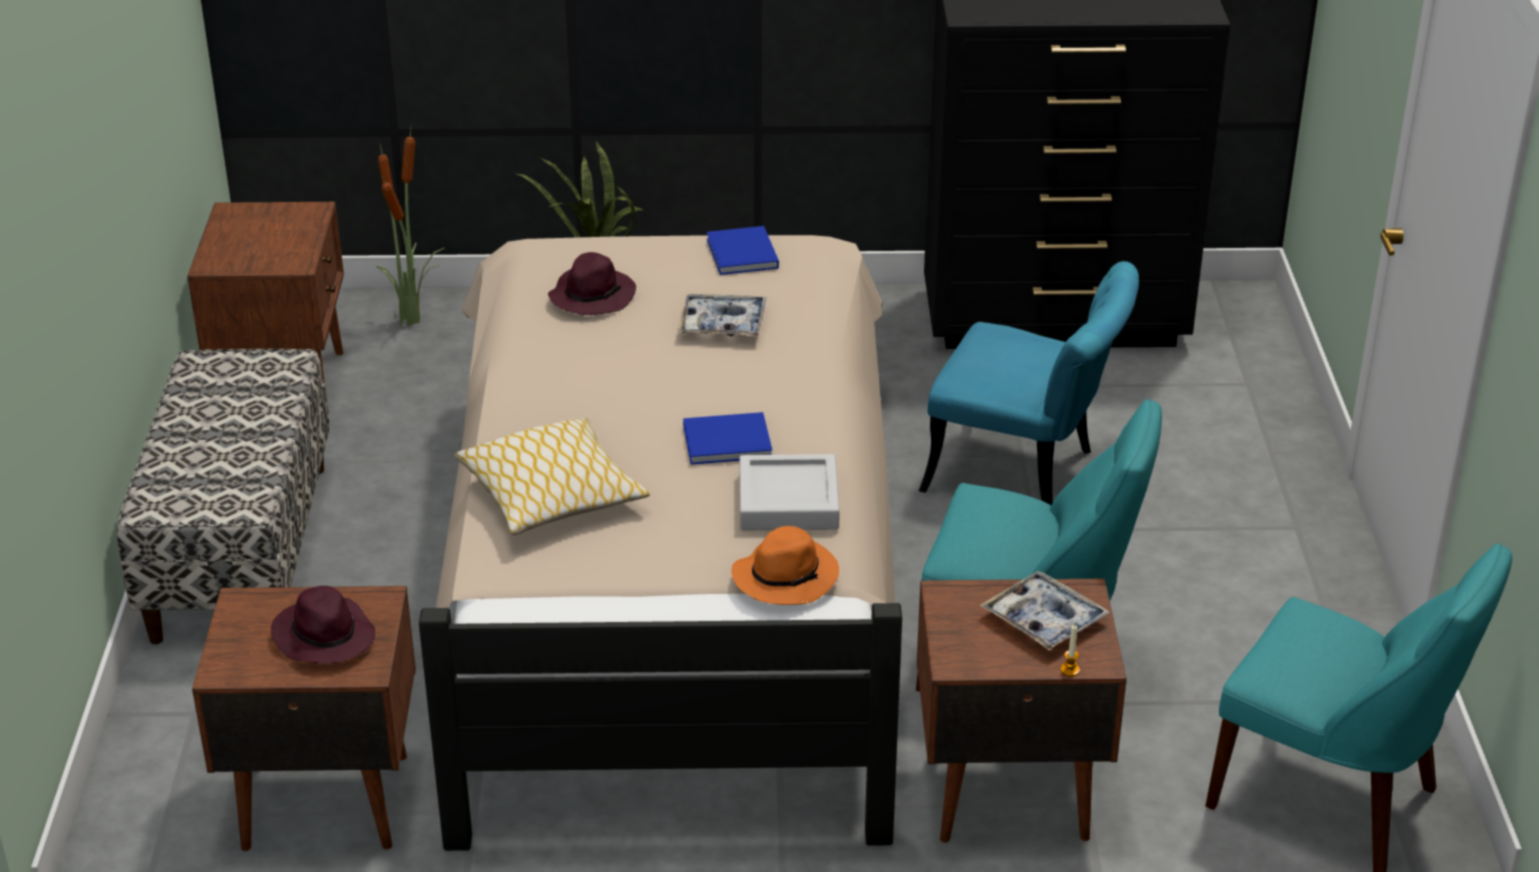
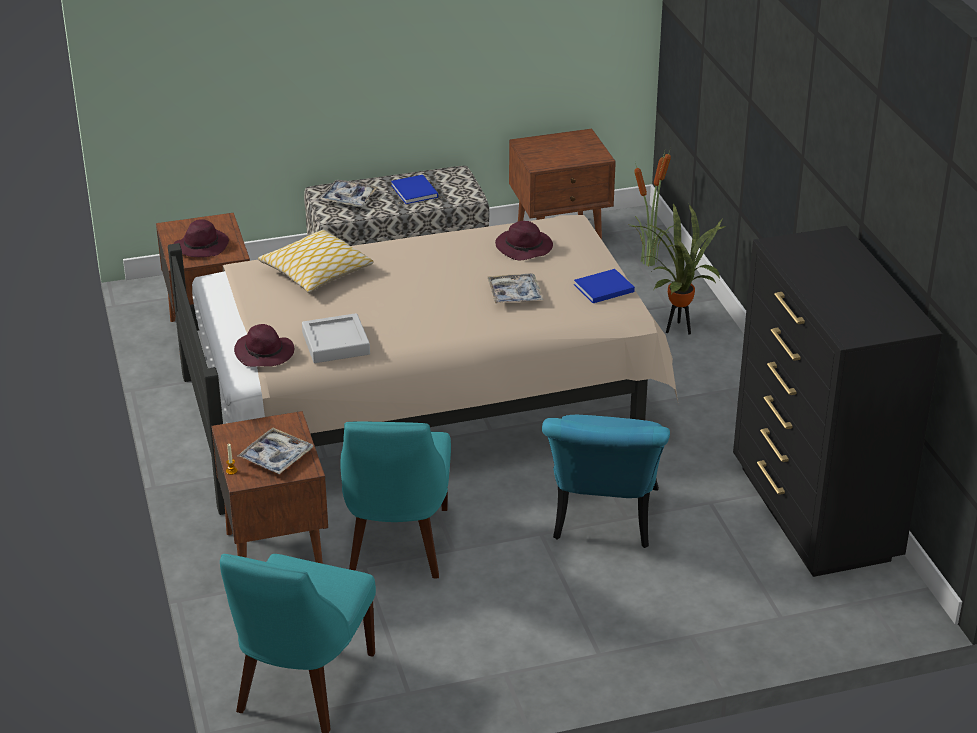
camera: 75 degrees right, 0 degrees up
(199, 481) = (349, 198): none -> tray
(730, 441) = (388, 316): blue book -> blue book (415, 192)
(786, 576) = (265, 353): orange hat -> purple hat

